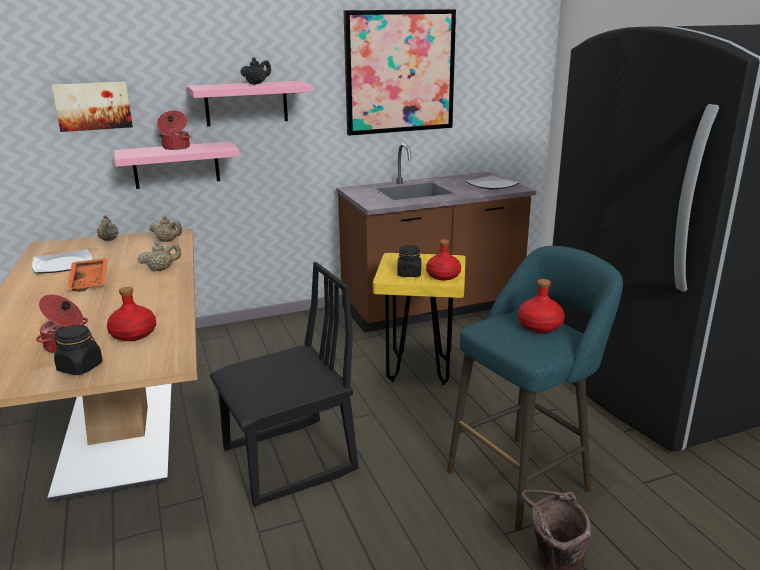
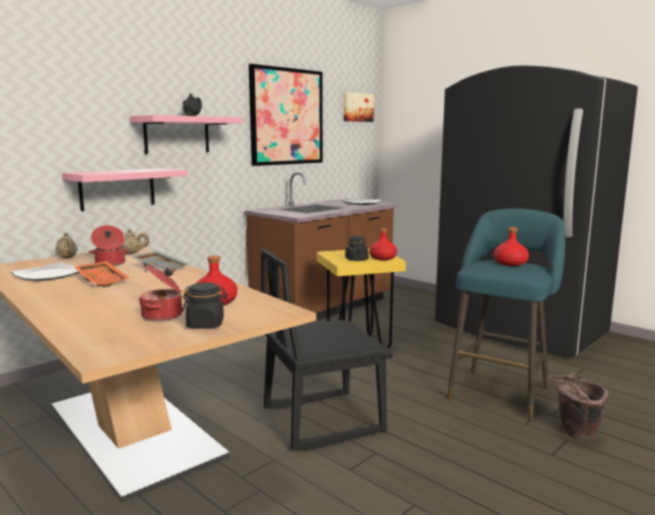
camera: 25 degrees left, 10 degrees down
(93, 106) = (45, 129): picture -> picture (357, 107)
(161, 269) = (161, 268): beige teapot -> grey tray
(175, 148) = (124, 170): cooking pot -> cooking pot (110, 264)
(289, 461) = (322, 419): black chair -> black chair turned 150 degrees counterclockwise

